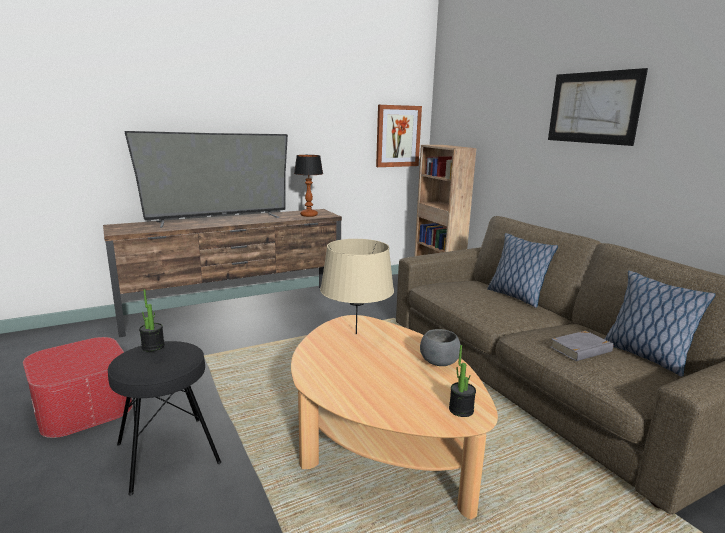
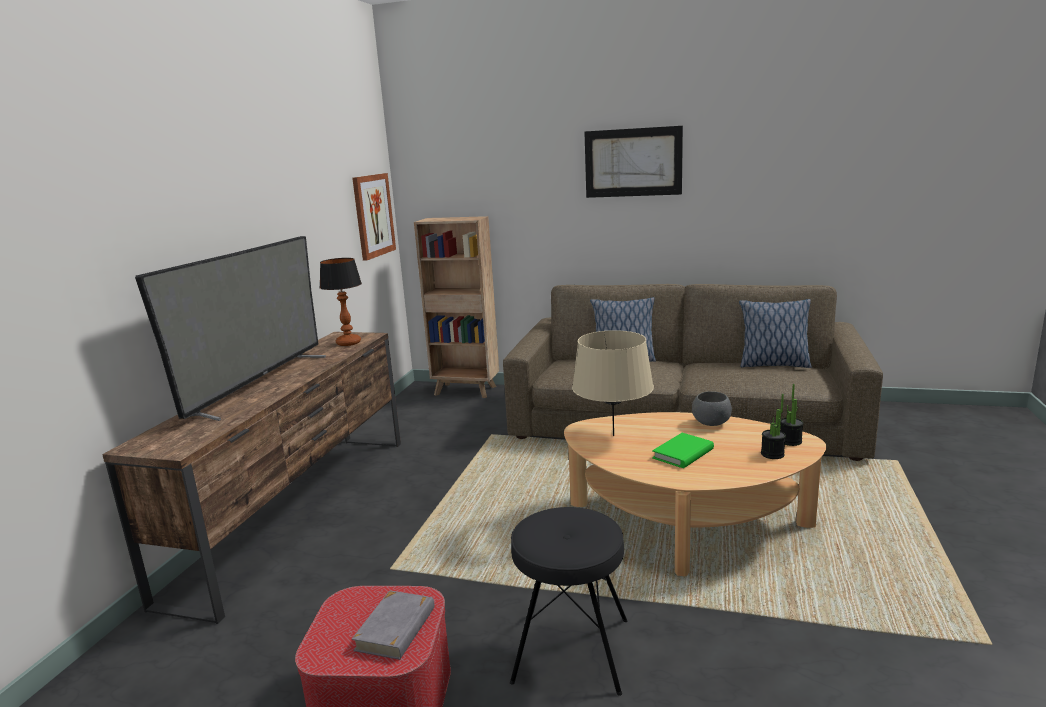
camera: 45 degrees left, 0 degrees up
(153, 346) = (534, 528): potted plant -> potted plant (772, 454)
(361, 368) = (683, 454): none -> green book
(581, 349) = (750, 375): grey book -> grey book (396, 629)

